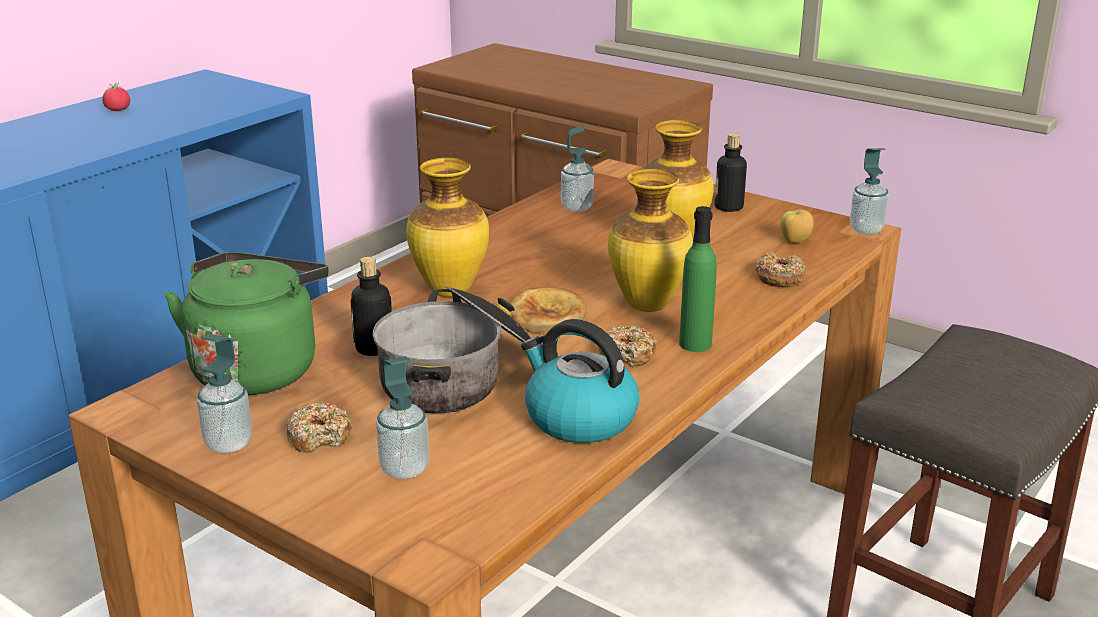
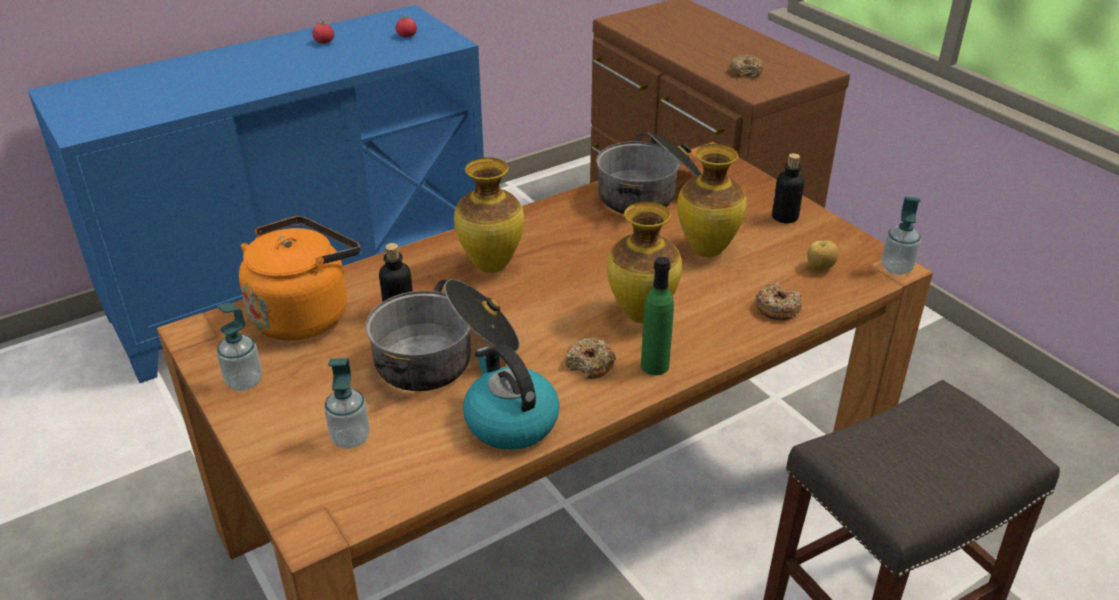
camera: 20 degrees right, 10 degrees up
(217, 95) = (406, 36): none -> tomato
(257, 369) = (304, 314): green kettle -> orange kettle
(320, 437) = (309, 391): donut -> donut (745, 72)
(546, 316) = (551, 308): bread -> none
(577, 207) = (650, 193): soap dispenser -> cooking pot

